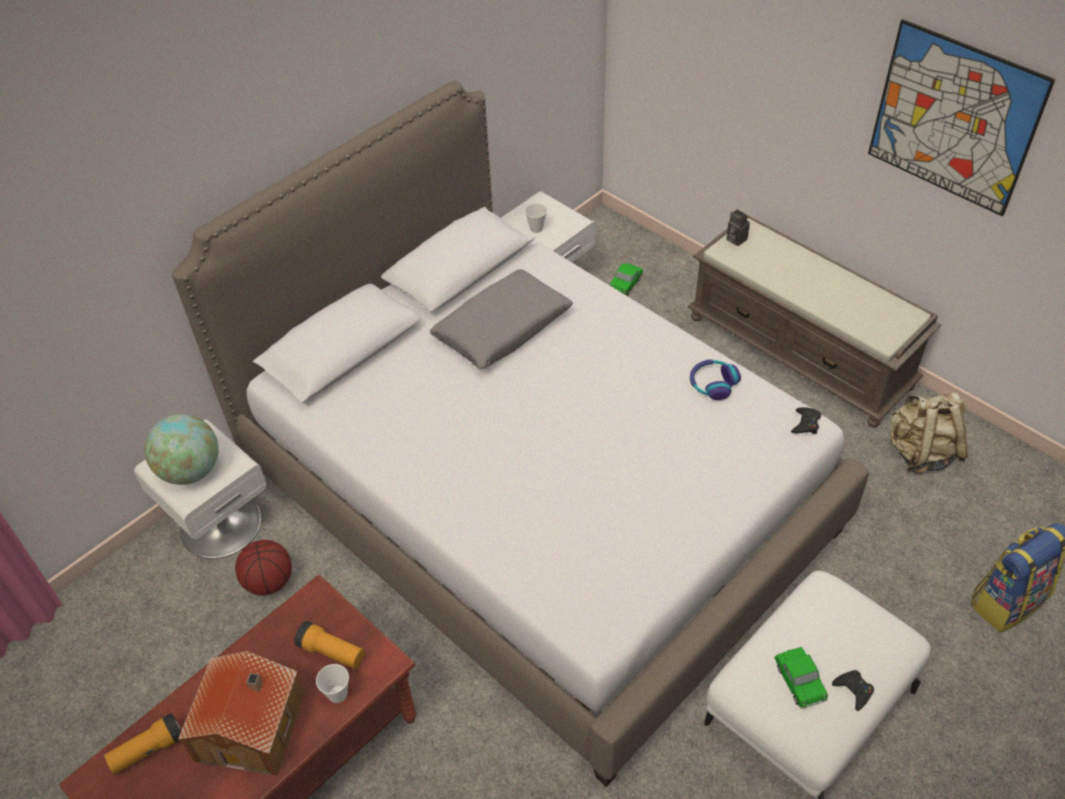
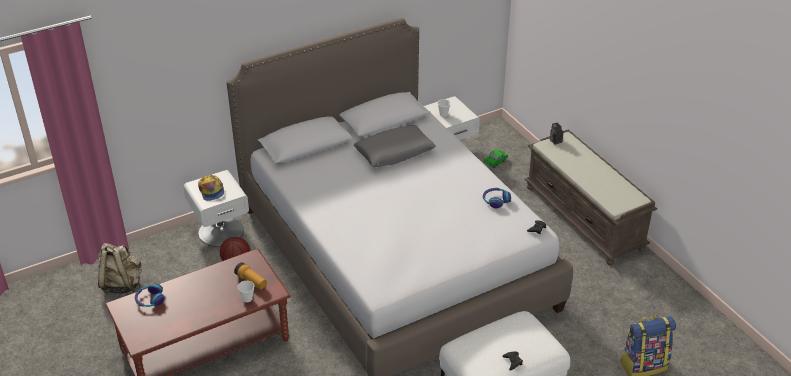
camera: 15 degrees right, 10 degrees down
(148, 750) = (150, 299): flashlight -> headphones
(191, 470) = (211, 191): globe -> cap
(253, 726) = (202, 302): toy house -> none
(799, 682) = (485, 351): toy car -> none
(920, 453) = (631, 283): beige backpack -> beige backpack (122, 284)
(954, 119) = (660, 82): picture -> none

